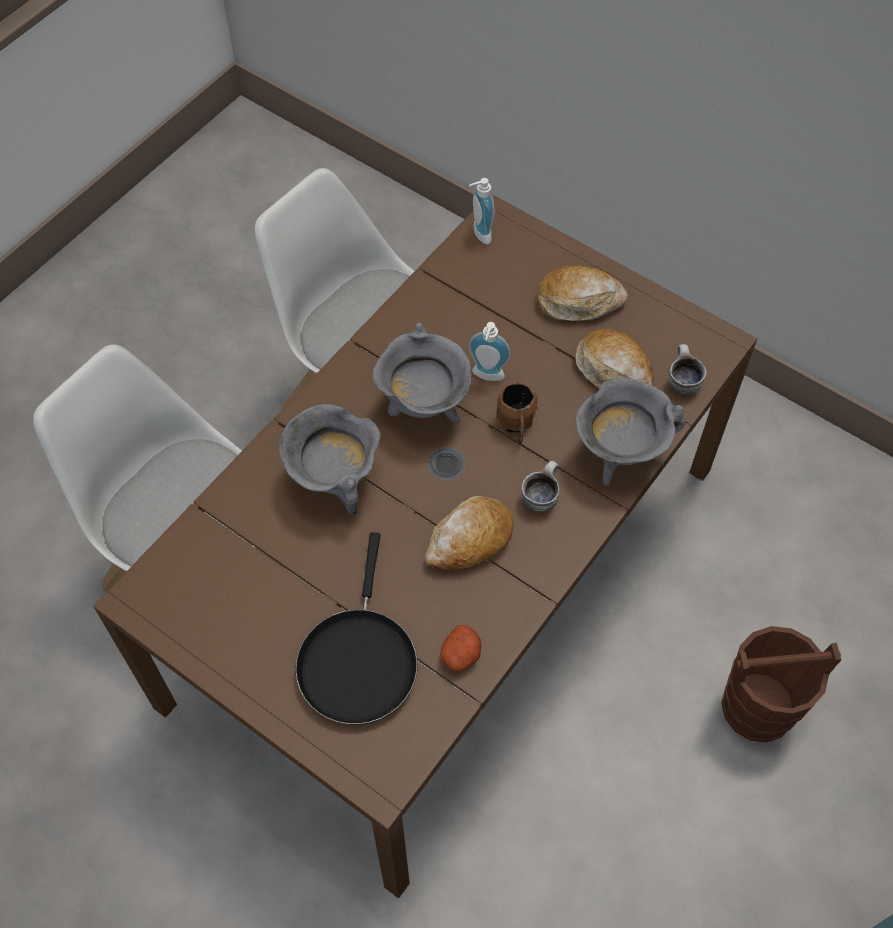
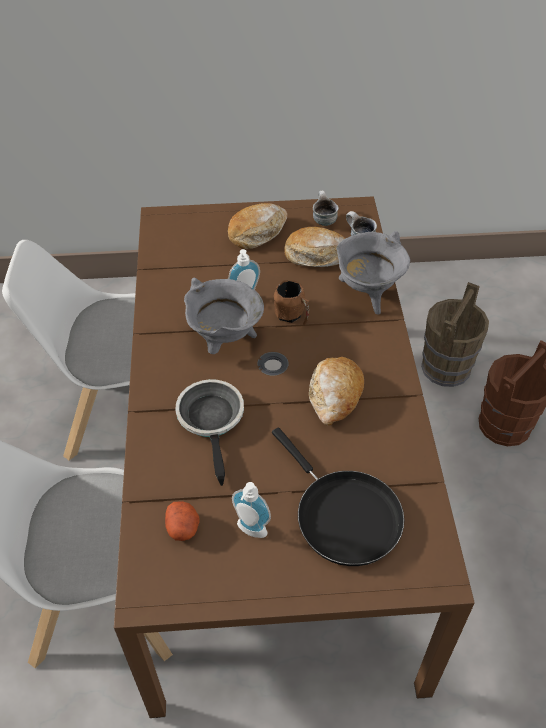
camera: 40 degrees left, 10 degrees down
(335, 482) = (212, 420): grey cooking pot -> frying pan
(461, 655) = (402, 463): potato -> potato (183, 528)
(479, 234) = (158, 231): soap dispenser -> soap dispenser (250, 531)
(540, 496) = (348, 344): mug -> mug (323, 219)
(760, 593) = (446, 367): none -> brown bucket

